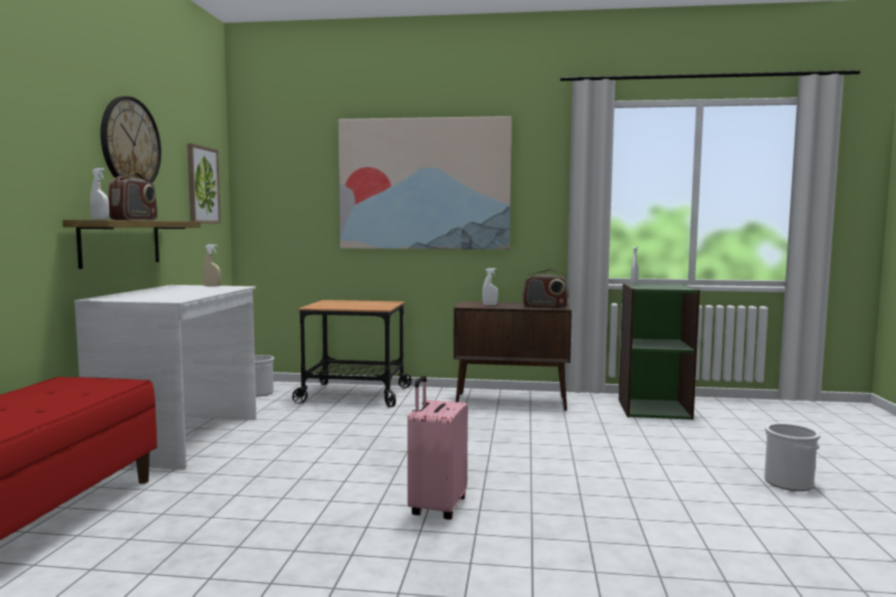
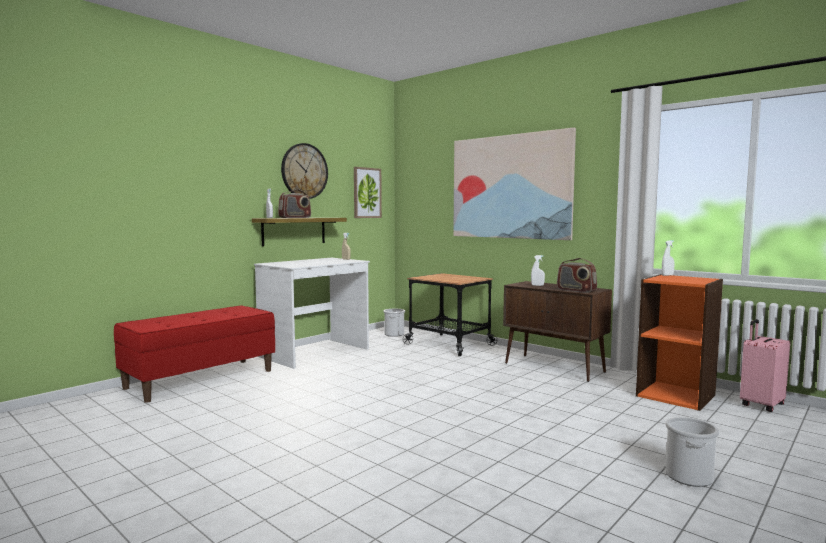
camera: 35 degrees right, 0 degrees up
(436, 507) = (382, 419): pink suitcase -> pink suitcase (761, 405)
(654, 409) = (676, 395): green bookcase -> orange bookcase

